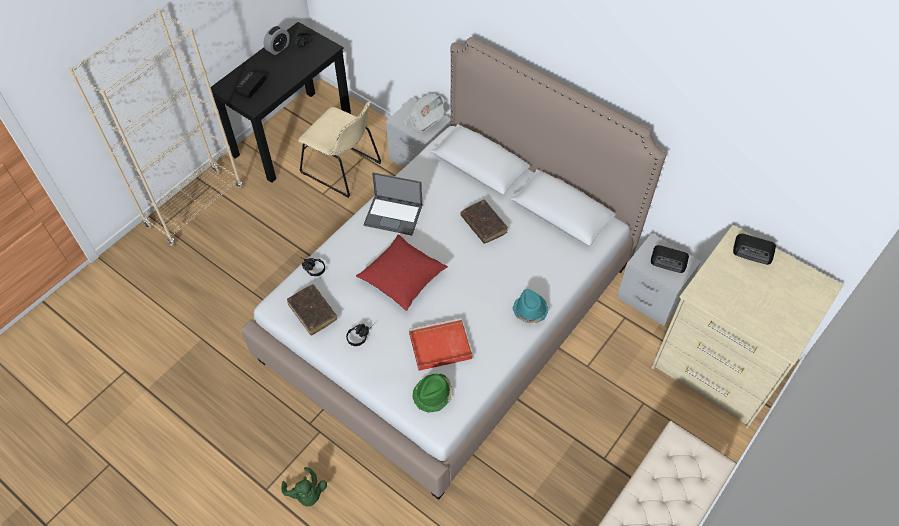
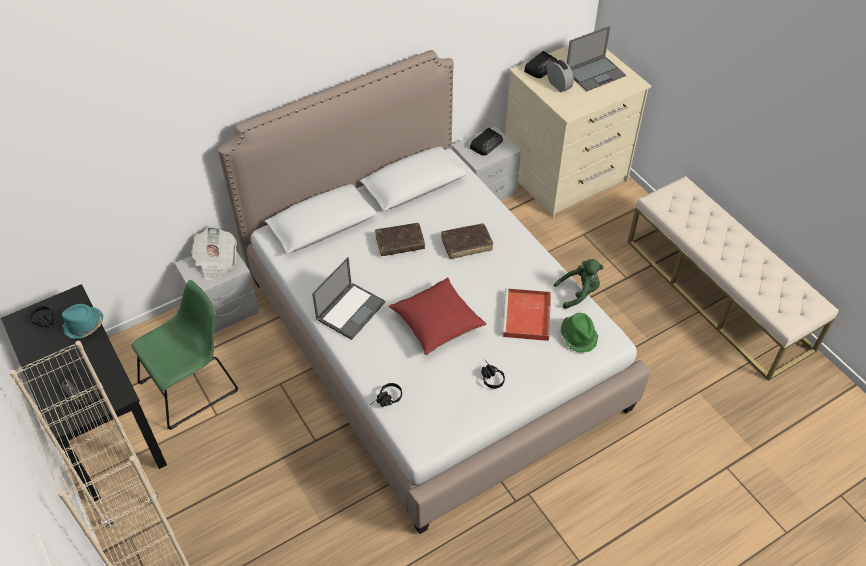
camera: 70 degrees left, 5 degrees down
(278, 48) = (34, 348): alarm clock -> alarm clock (559, 85)
(307, 493) = (594, 522): green plush toy -> green plush toy (579, 293)
(312, 312) = (446, 411): brown book -> brown book (466, 244)
(343, 169) = (192, 385): beige chair -> green chair
(530, 310) = (513, 240): turquoise hat -> turquoise hat (84, 325)
(778, 304) = (595, 73): none -> laptop

